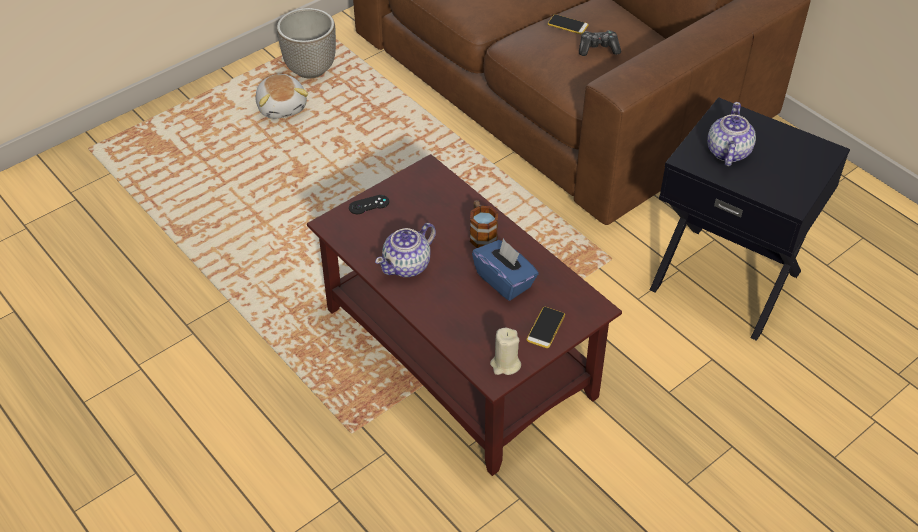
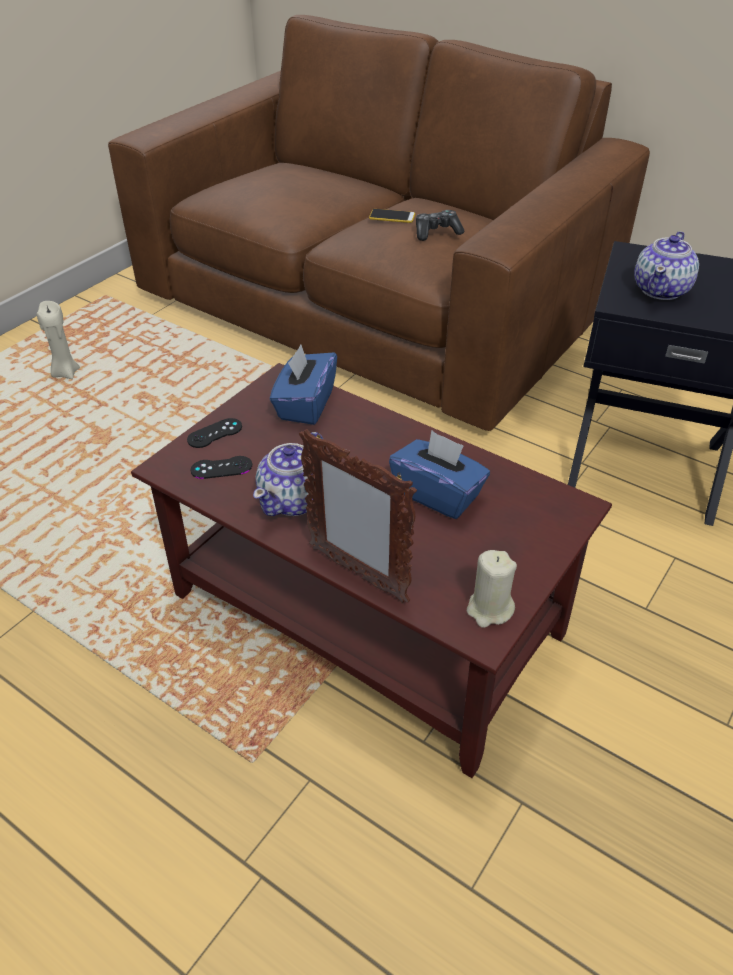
camera: 15 degrees left, 5 degrees down
(282, 106) = (65, 373): plush toy -> beige candle
(310, 69) = (91, 332): planter -> none
(366, 232) = (221, 468): none -> black game controller
(431, 324) = (357, 574): none -> picture frame
(438, 193) = (305, 404): none -> blue tissue box
(481, 234) = (381, 442): mug -> none
(545, 327) = (522, 545): phone -> none
(727, 152) = (661, 290): teapot -> teapot turned 150 degrees counterclockwise

